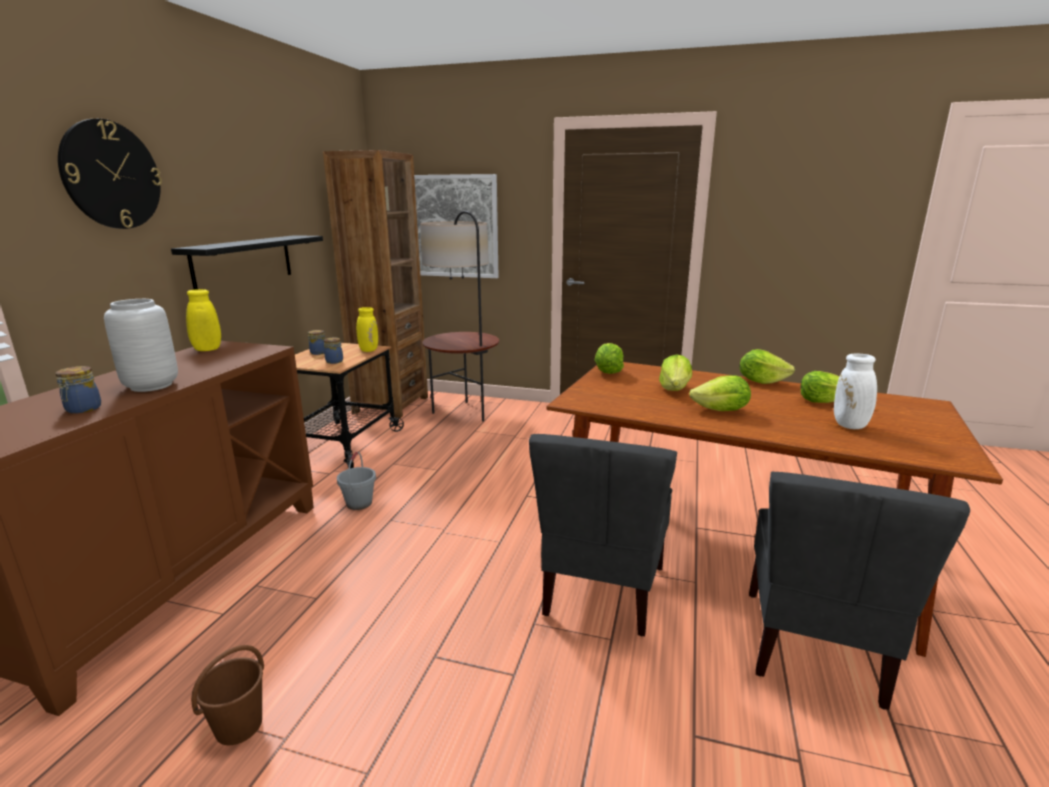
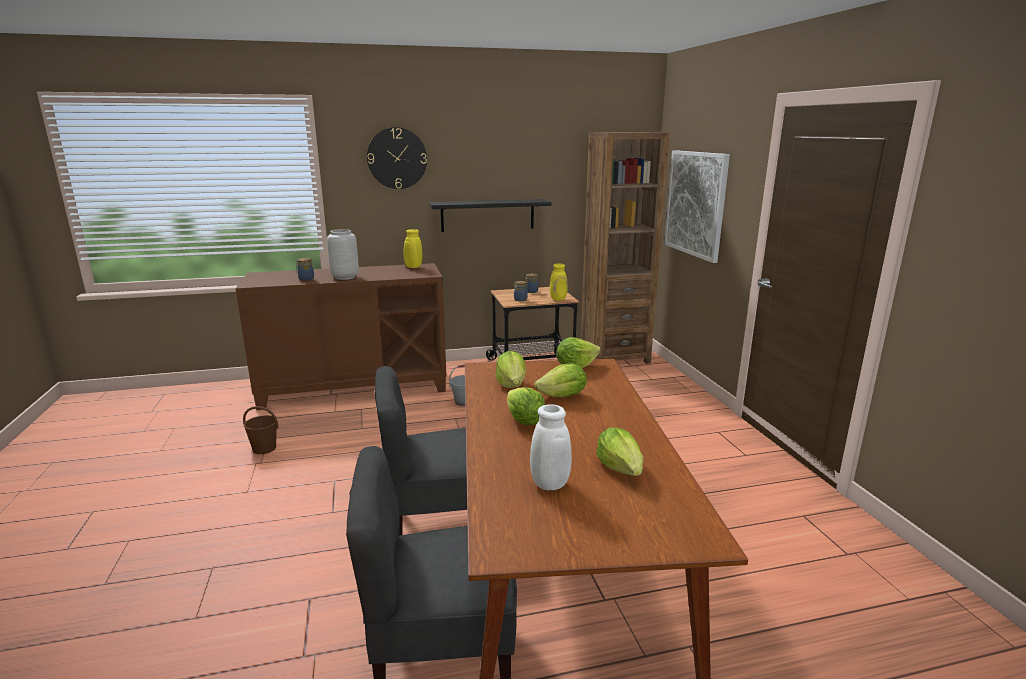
camera: 60 degrees right, 0 degrees up
(464, 413) = (644, 385): floor lamp -> none
(761, 381) = (647, 431): lettuce -> lettuce (511, 384)

